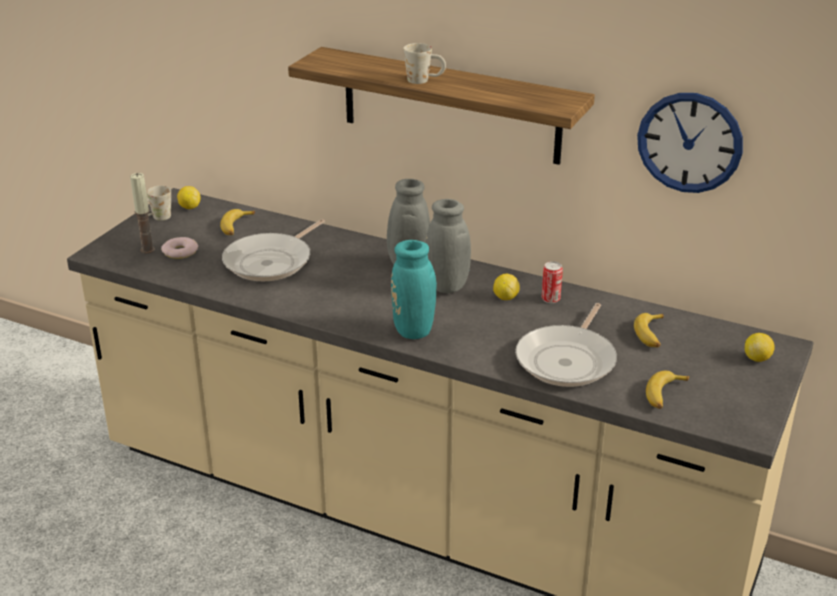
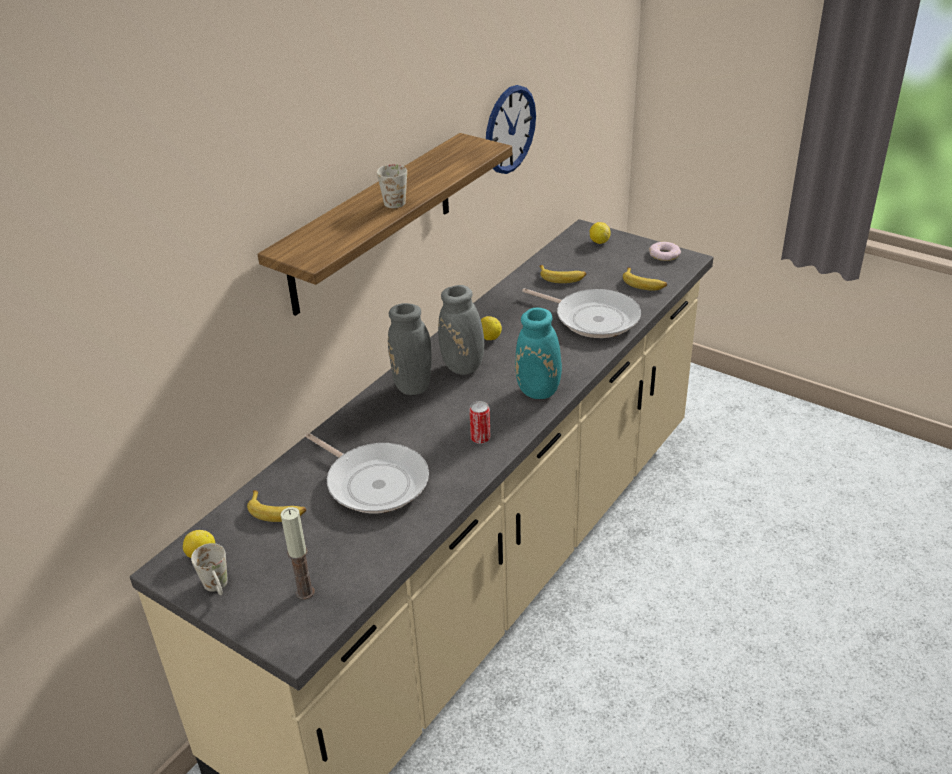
camera: 80 degrees left, 5 degrees up
(180, 252) = (322, 560): donut -> donut (664, 254)
(550, 299) = (497, 316): can -> can (480, 438)

